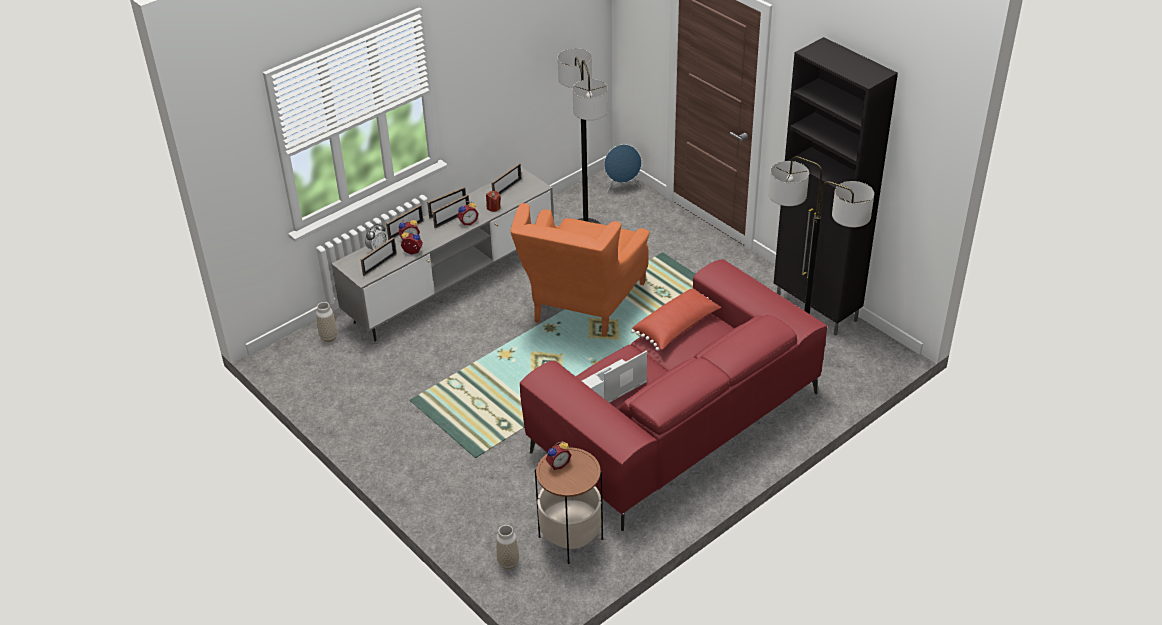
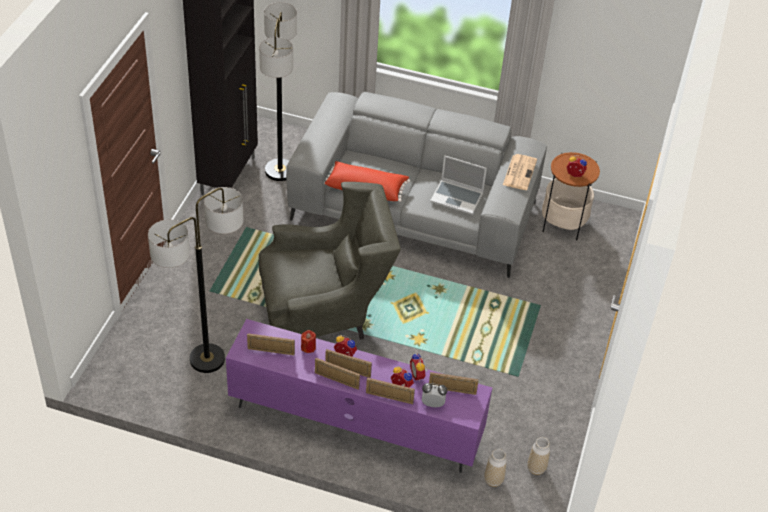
camera: 125 degrees left, 5 degrees up
(452, 285) = (355, 423): grey tv stand -> purple tv stand
(508, 562) = (610, 246): vase -> vase (536, 468)
(581, 308) = (324, 315): orange armchair -> grey armchair
(589, 411) = (519, 172): none -> newspaper
(622, 187) = (117, 360): blue speaker -> none
(674, 421) = (414, 212): red sofa -> grey sofa

